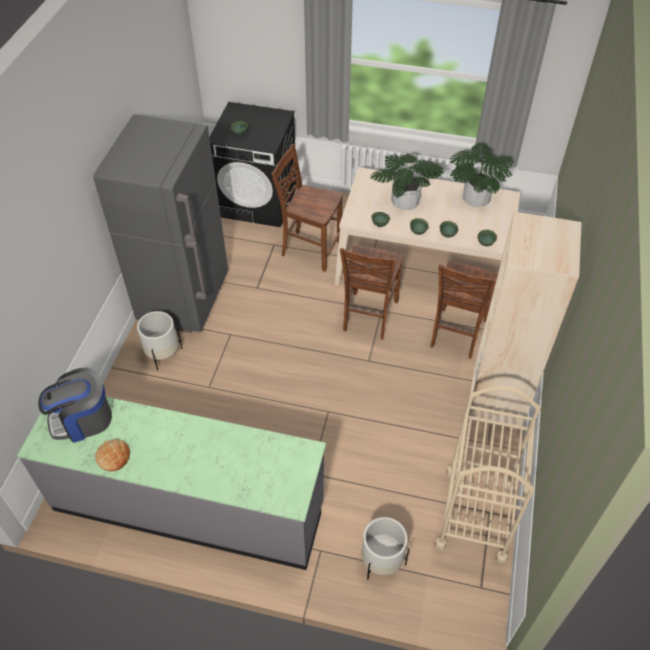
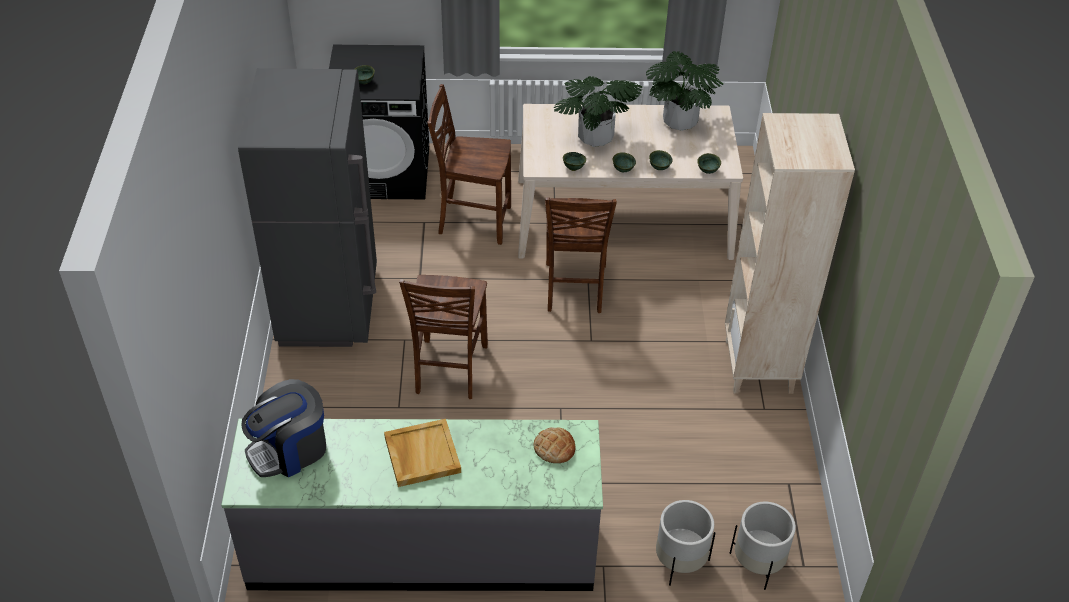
camera: 15 degrees left, 5 degrees down
(113, 457) = (345, 483): bread -> bread (554, 448)
(163, 354) = (324, 378): white planter -> white planter (758, 563)
(178, 444) = (421, 454): none -> beige tray
(456, 334) = (688, 291): brown chair -> brown chair (449, 370)
(475, 514) = (773, 489): beige cart -> none

